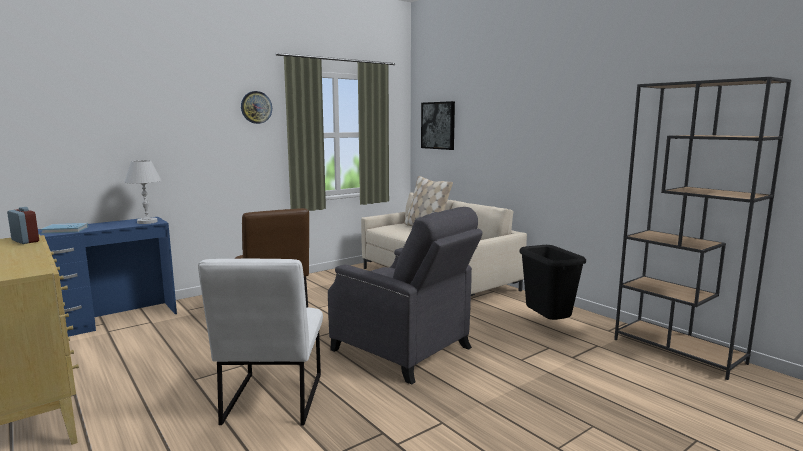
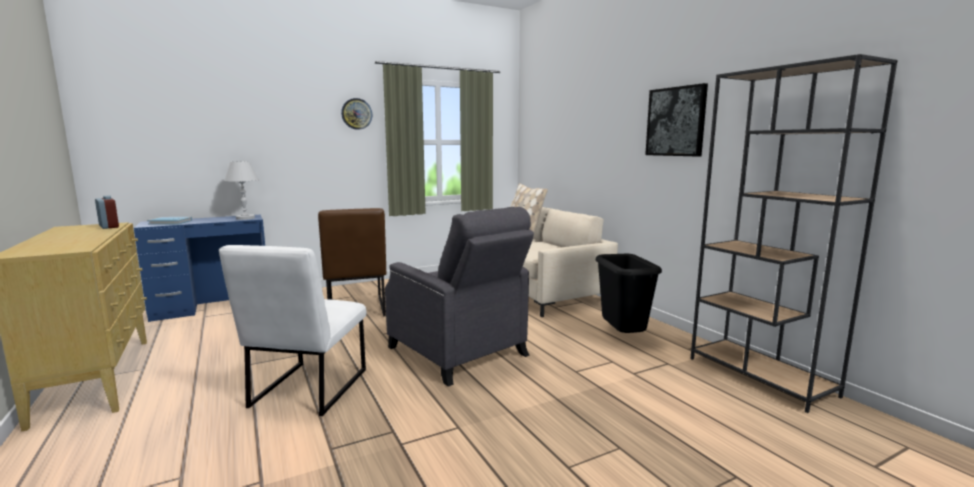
camera: 10 degrees right, 0 degrees up
(438, 125) = (541, 133): picture -> picture (676, 121)

